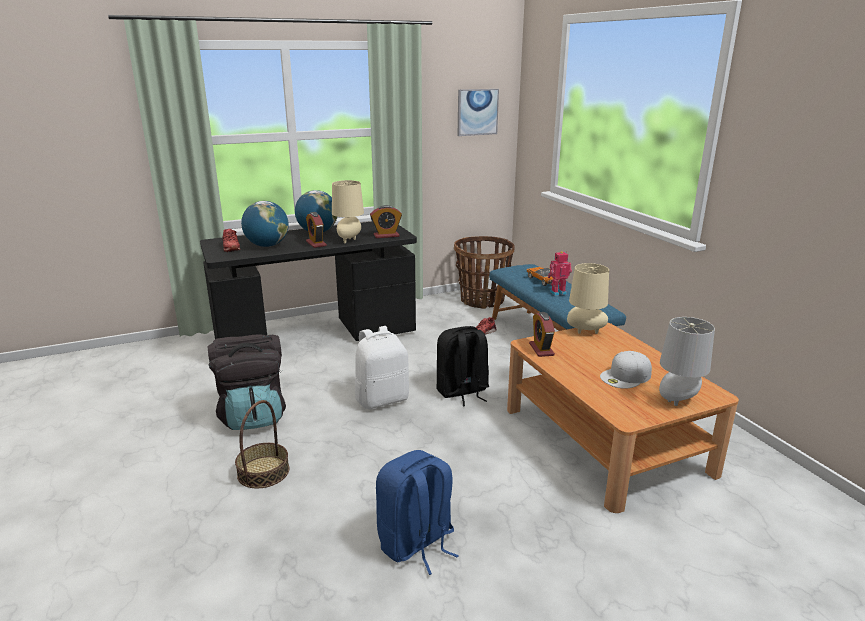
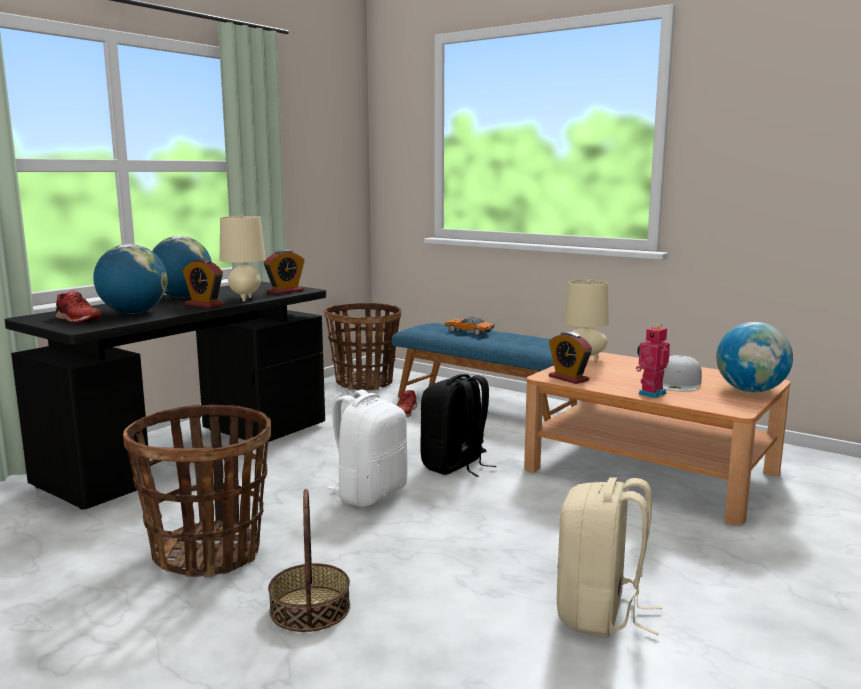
camera: 30 degrees left, 10 degrees down
(253, 415) = (208, 553): black backpack -> basket
(416, 543) = (600, 614): blue backpack -> beige backpack
(477, 112) = (331, 149): picture -> none
(557, 292) = (501, 338): toy robot -> toy robot (650, 393)
(678, 402) = (750, 391): grey table lamp -> globe

